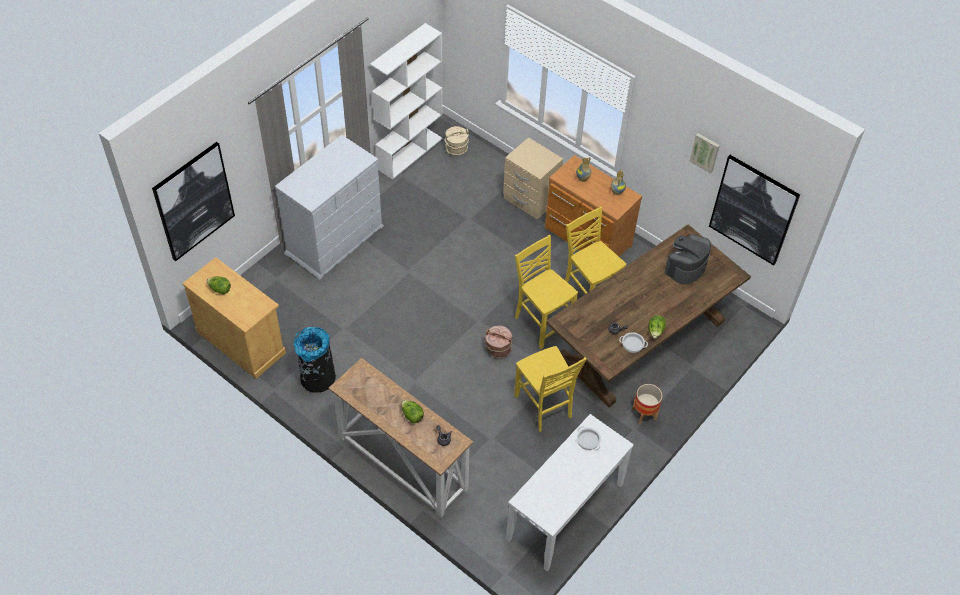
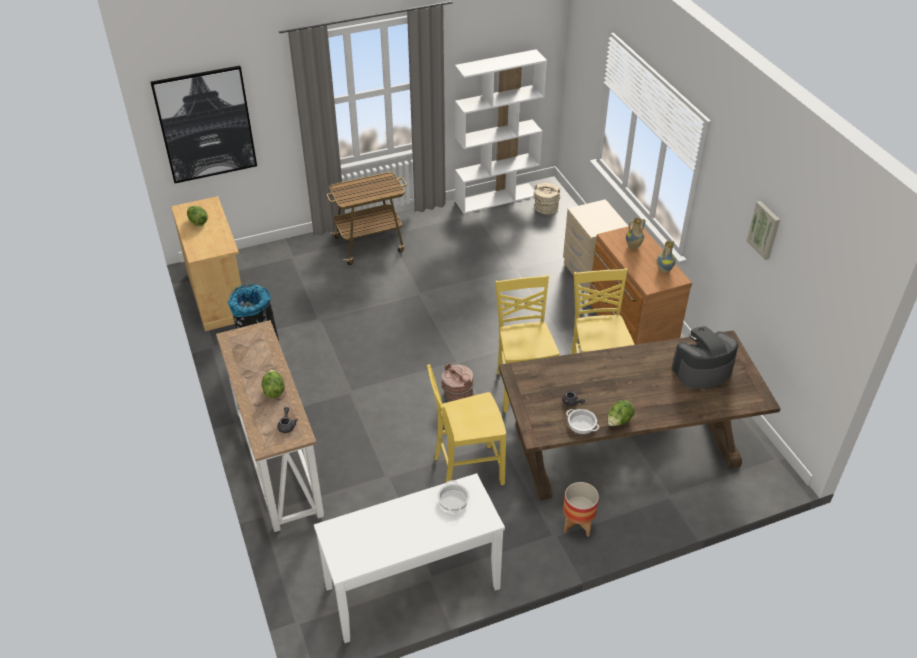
camera: 30 degrees right, 10 degrees down
(334, 240) = (370, 244): white dresser -> cart
(544, 407) = (466, 470): yellow chair -> yellow chair turned 75 degrees clockwise
(753, 210) = (804, 319): picture -> none

